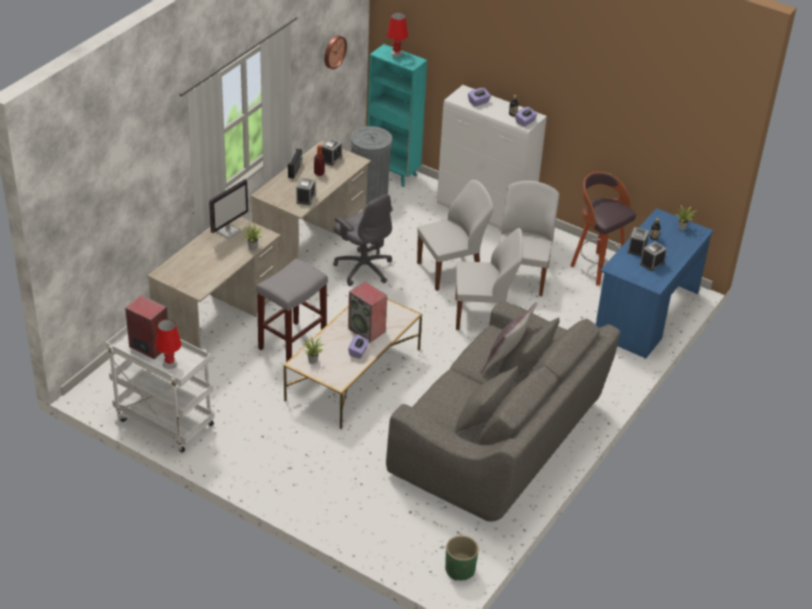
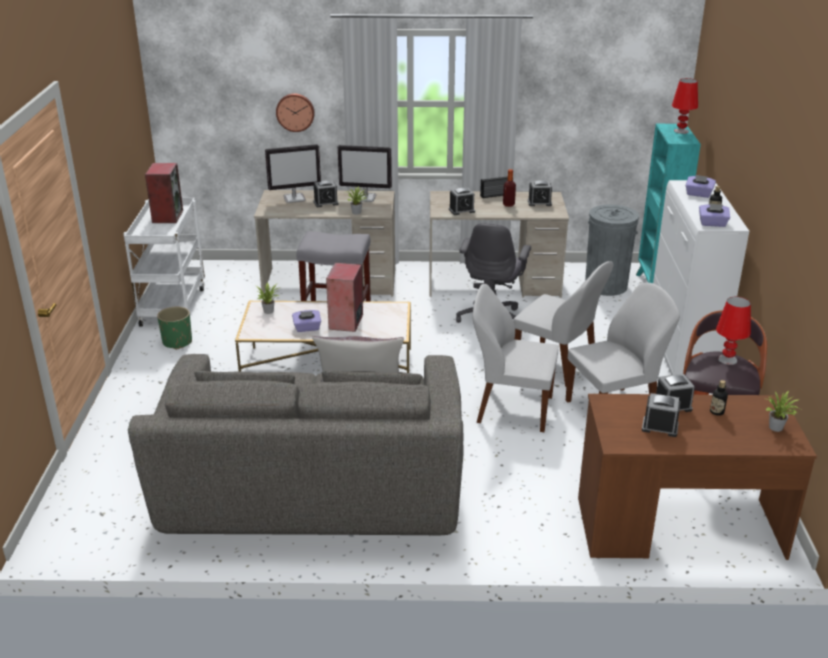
camera: 60 degrees right, 10 degrees down
(170, 364) = (150, 230): red table lamp -> red table lamp (727, 360)
(186, 266) = (294, 198): none -> monitor
(215, 254) = (326, 203): none -> alarm clock
(333, 51) = (615, 104): wall clock -> wall clock (295, 112)
(460, 570) = (70, 540): green planter -> green planter (177, 342)
(483, 315) = (512, 409): white chair -> white chair turned 135 degrees clockwise
(646, 314) = (678, 528): blue desk -> brown desk

